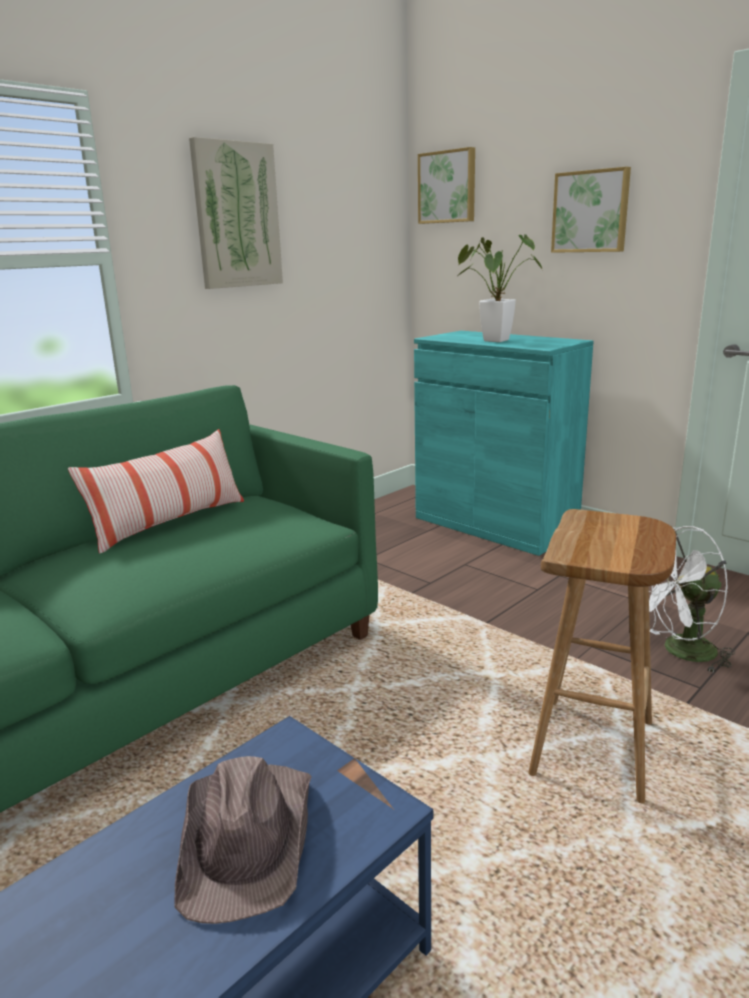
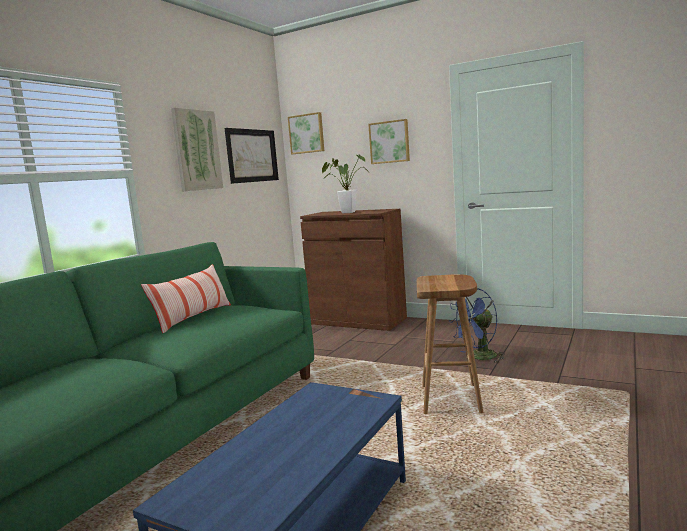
camera: 15 degrees left, 10 degrees down
(248, 837) = (320, 418): brown hat -> none
(344, 225) = (252, 155): none -> picture
(494, 524) = (358, 321): turquoise cabinet -> brown cabinet
(680, 652) = (479, 357): white fan -> blue fan

